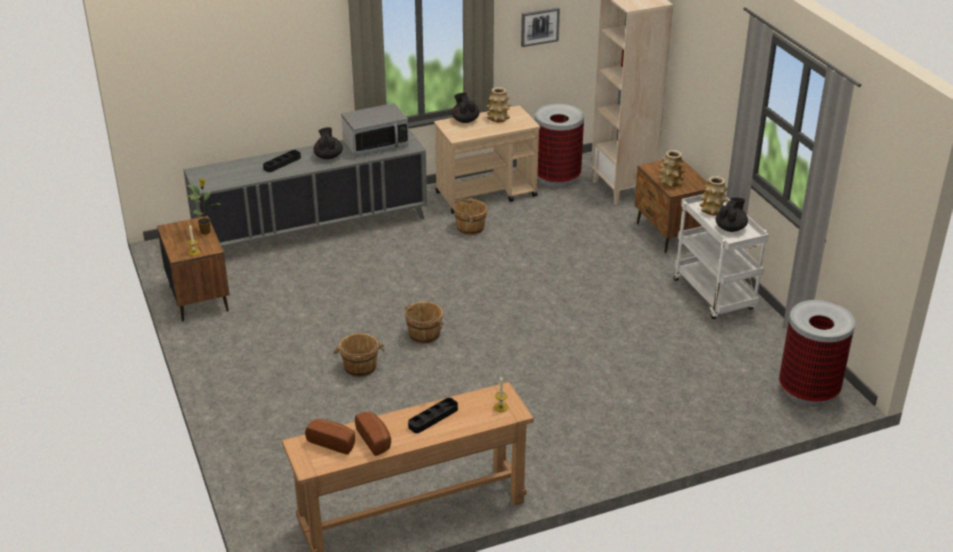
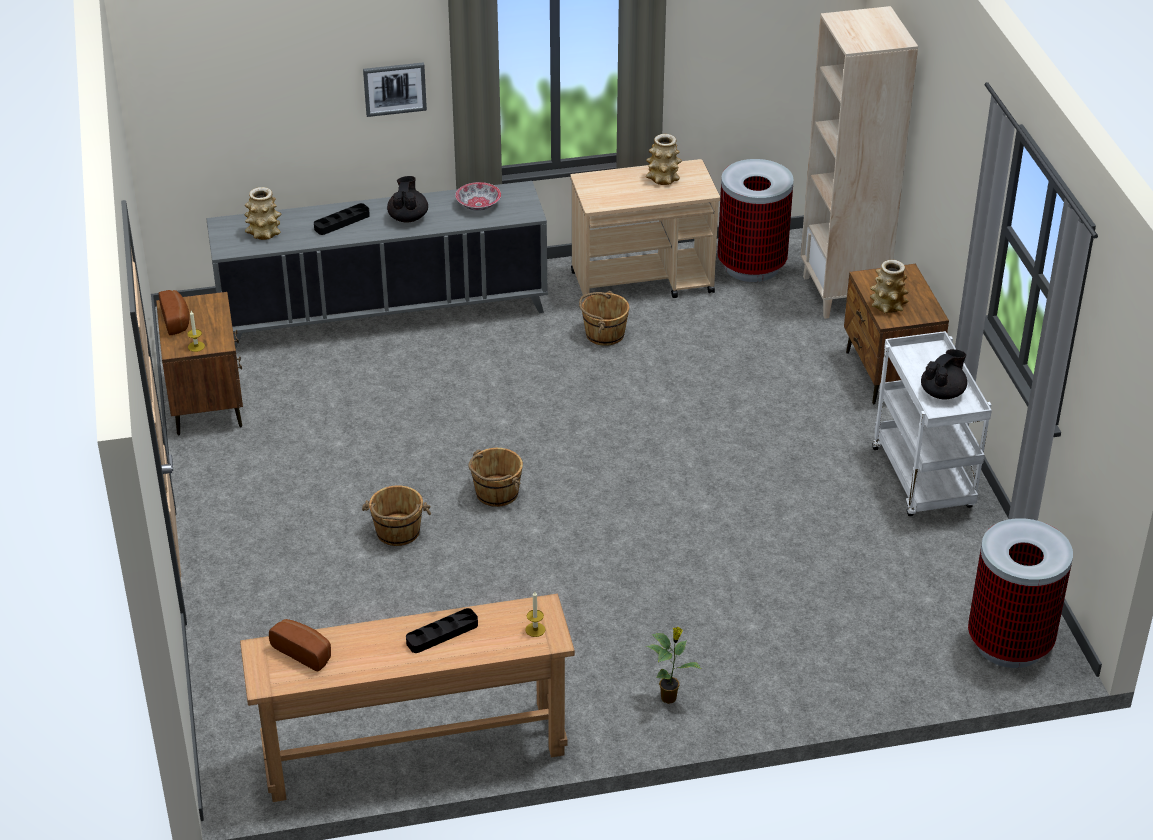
camera: 10 degrees right, 5 degrees up
(206, 231) = (219, 316): potted plant -> potted plant (670, 697)
(375, 145) = (478, 205): microwave -> bowl
(375, 439) = (359, 655): bread -> bread (177, 320)
(465, 120) = (615, 177): black teapot -> none
(539, 26) = (738, 48): picture -> picture (394, 88)
(712, 211) = (926, 362): vase -> vase (264, 233)

